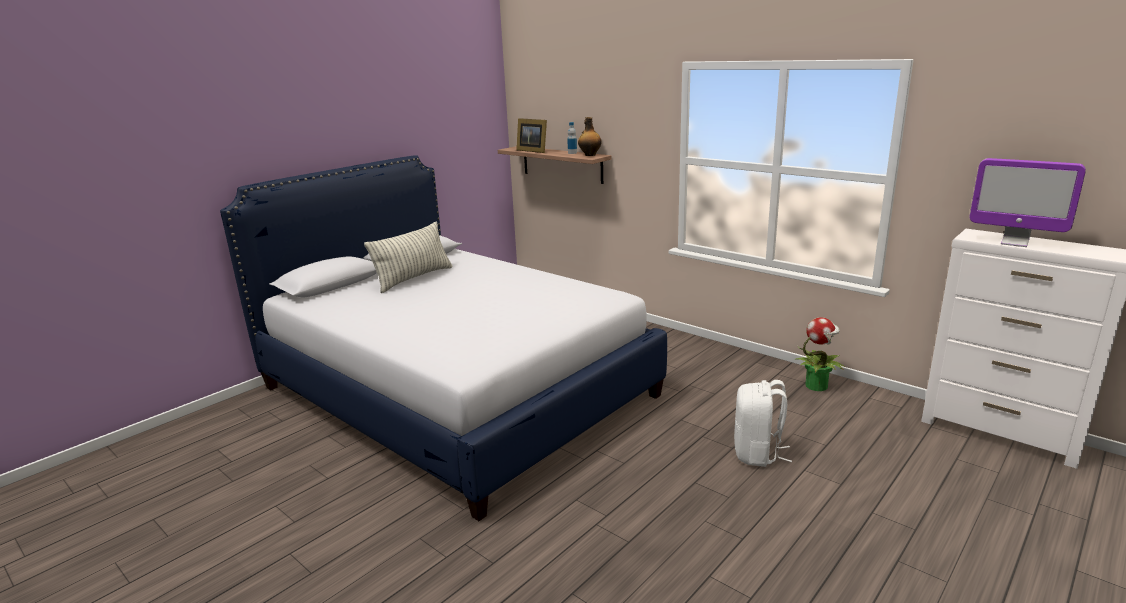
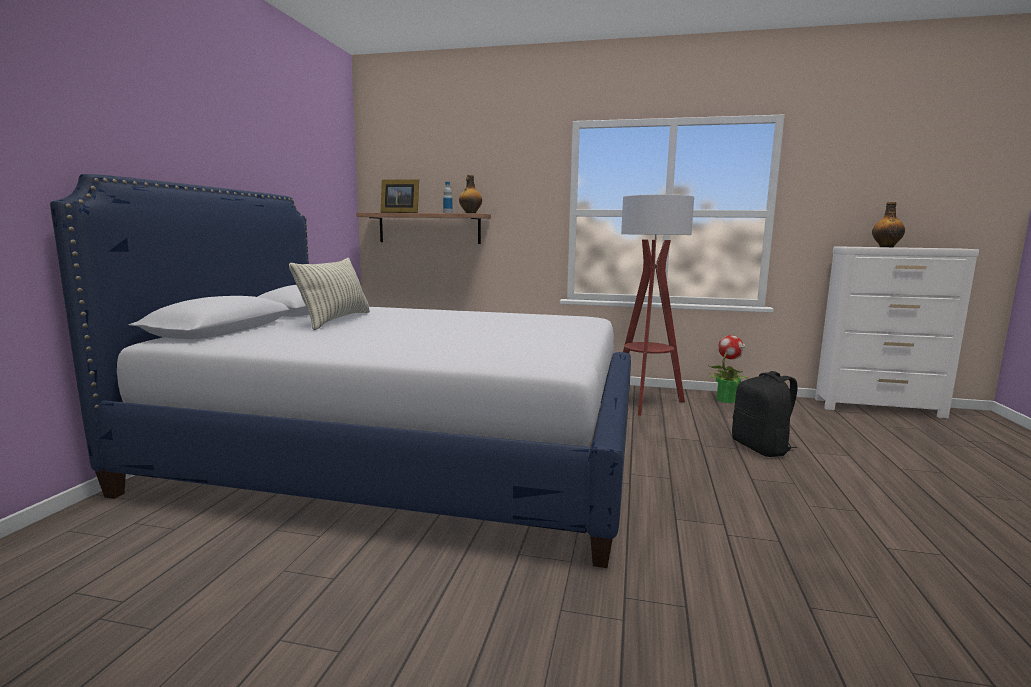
camera: 30 degrees left, 10 degrees down
(719, 374) = (645, 403): none -> floor lamp
(757, 453) = (761, 448): white backpack -> black backpack
(1014, 242) = (886, 247): monitor -> bottle

